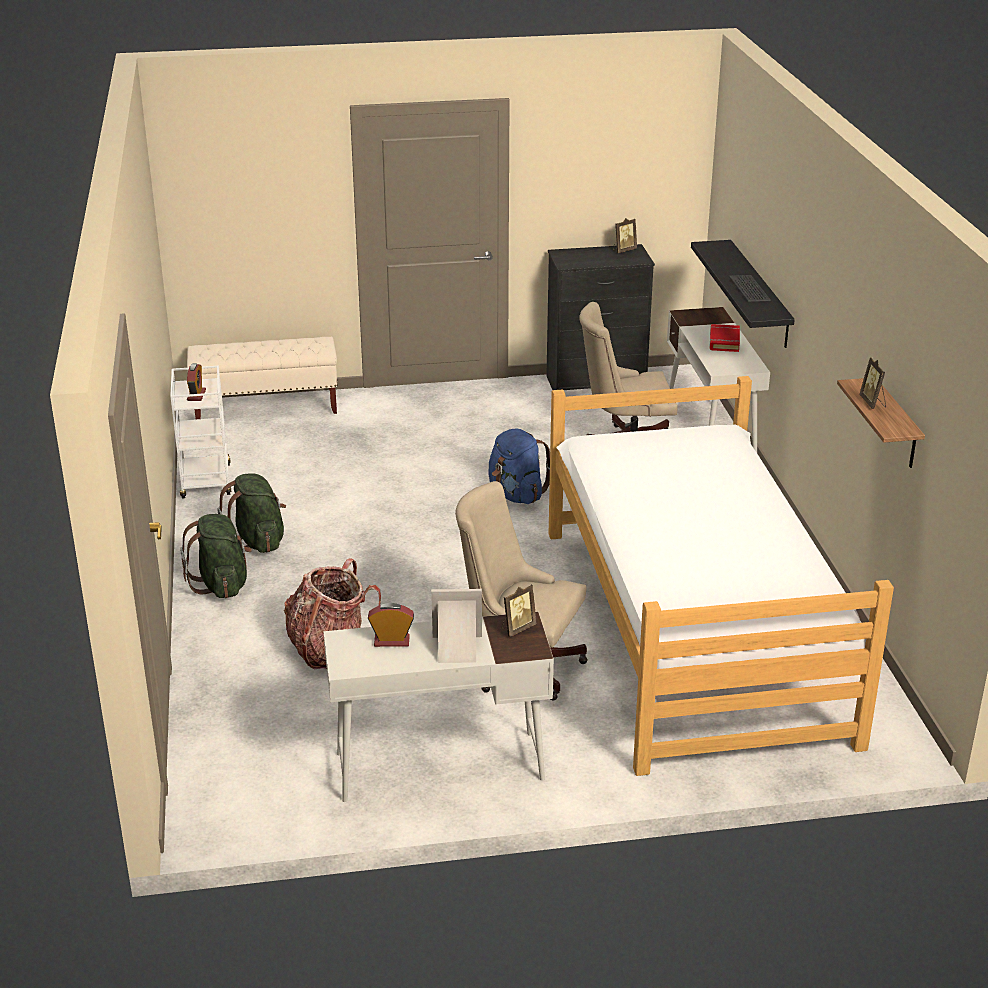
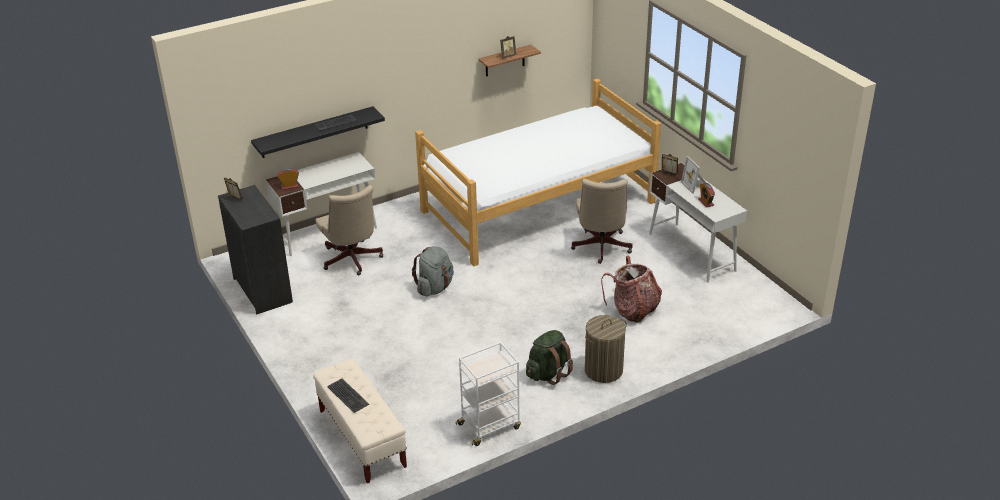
camera: 110 degrees left, 5 degrees up
(196, 395) = (492, 366): alarm clock -> alarm clock (289, 186)
(222, 585) = (603, 370): green backpack -> laundry basket
(270, 344) = (347, 396): none -> keyboard
(516, 495) = (435, 287): blue backpack -> grey backpack
(724, 341) = (322, 171): red book -> none

